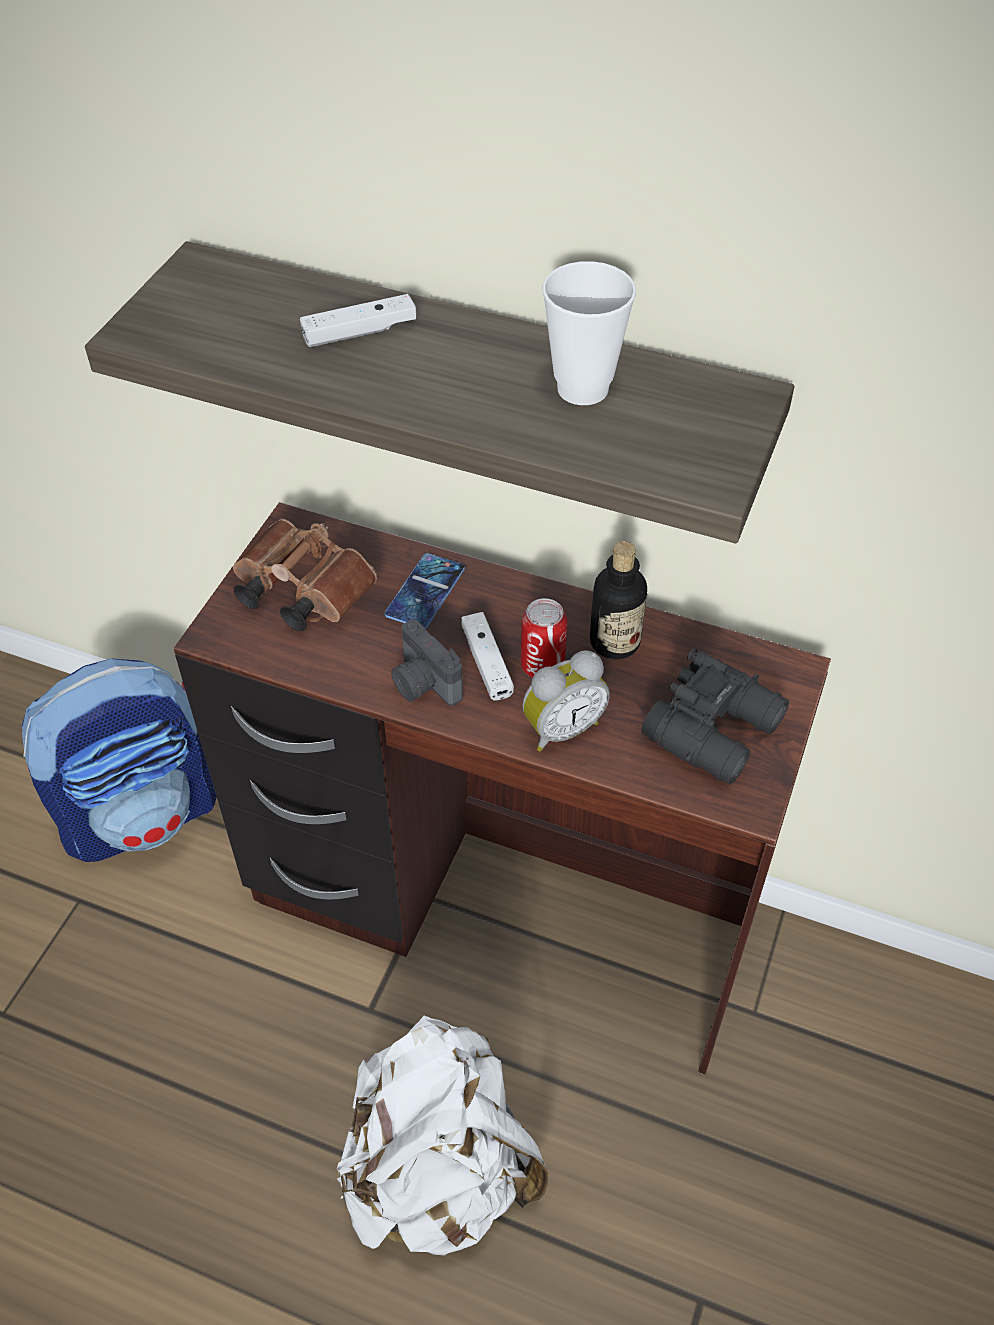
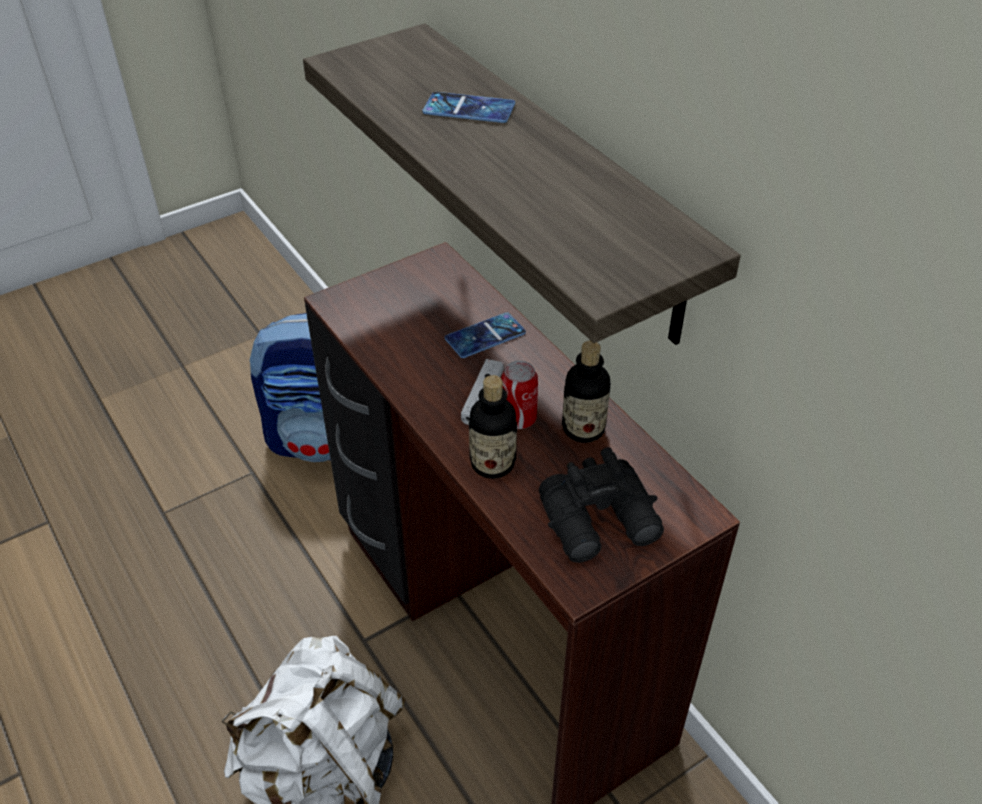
camera: 35 degrees right, 5 degrees down
(299, 592) = (406, 299): brown binoculars -> none
(360, 332) = (469, 108): white game controller -> phone
(423, 684) = (429, 390): camera -> none
(561, 728) = (492, 463): alarm clock -> bottle
(582, 389) = (576, 196): cup -> none

